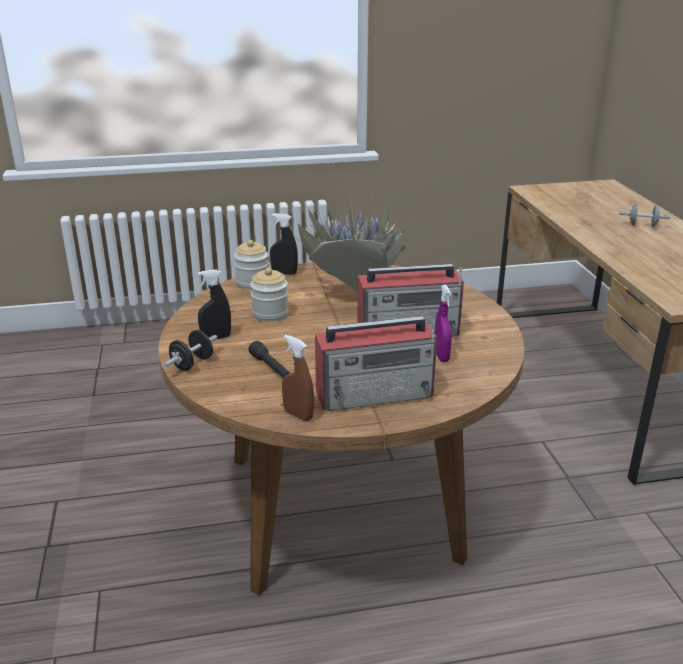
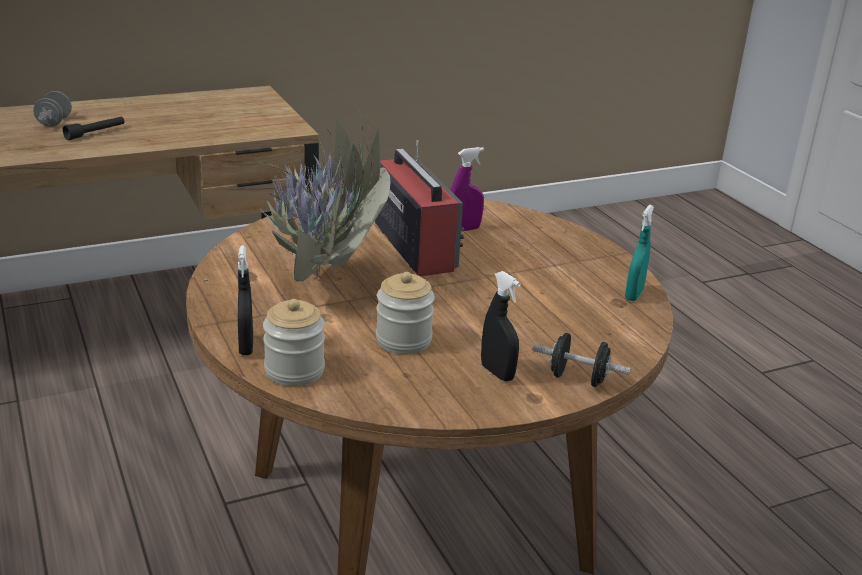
camera: 105 degrees left, 0 degrees up
(271, 368) = (552, 321): black flashlight -> black flashlight (95, 133)
(298, 415) = (634, 295): brown spray bottle -> turquoise spray bottle
(376, 394) = (563, 258): radio -> none

